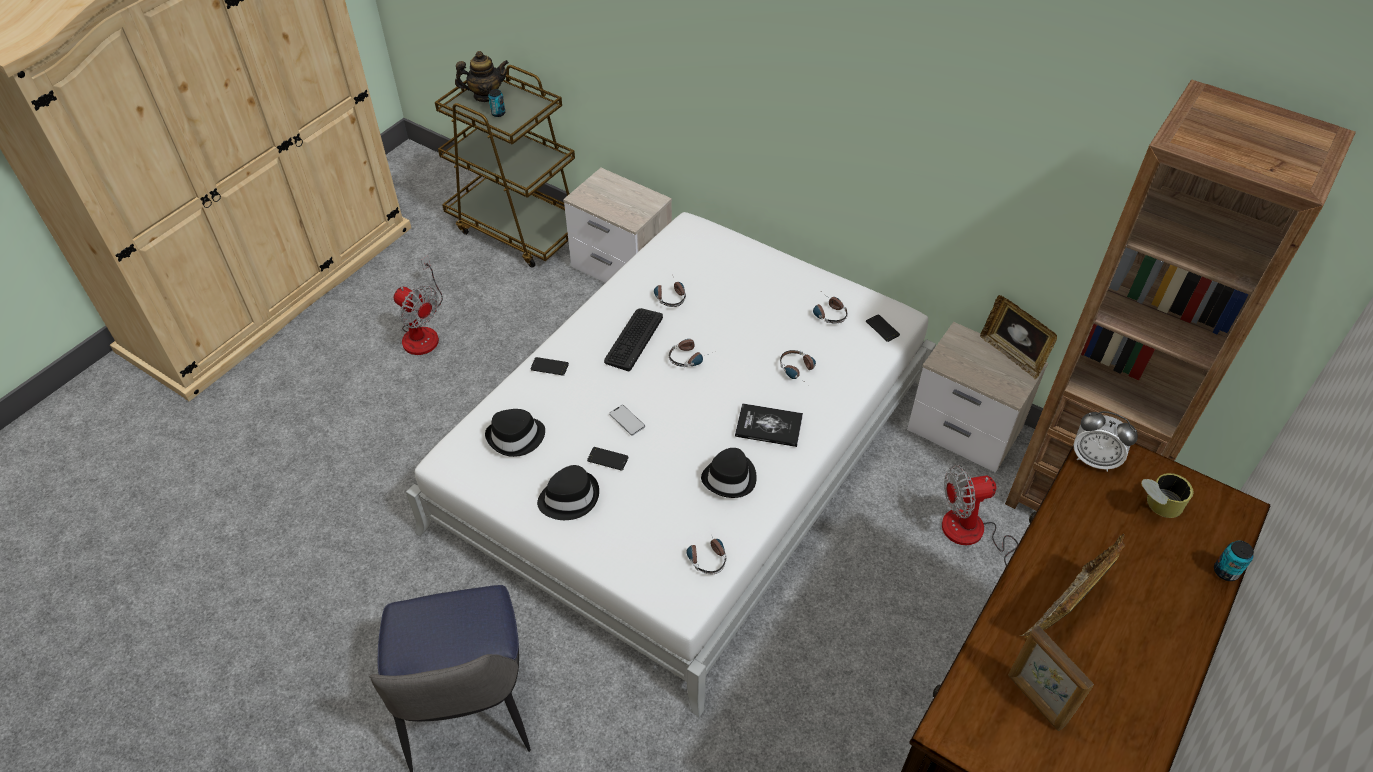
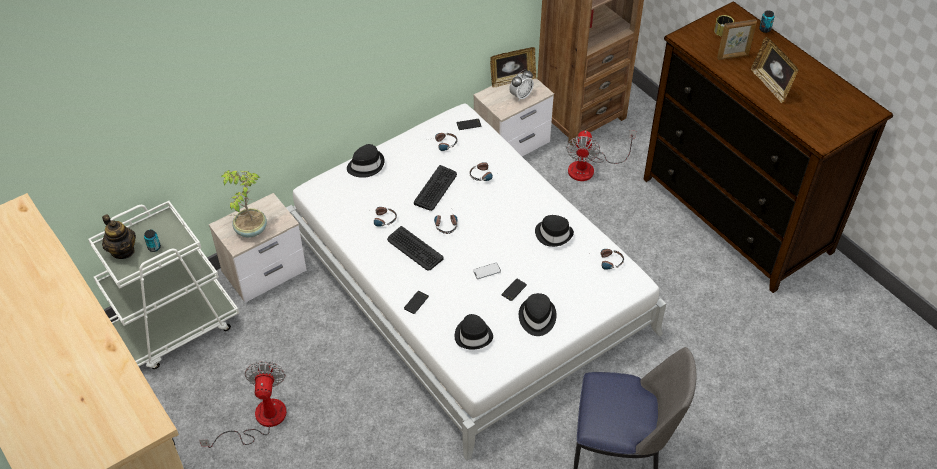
camera: 70 degrees left, 0 degrees up
(423, 331) = (260, 420): fan -> fan turned 60 degrees counterclockwise
(485, 95) = (123, 251): teapot -> teapot turned 135 degrees clockwise
(518, 228) = (174, 328): brown cart -> white cart
(606, 199) = (250, 230): none -> potted plant
(746, 329) = (436, 188): none -> keyboard
(752, 256) = (365, 165): none -> black hat
(769, 426) = (521, 204): book -> none
(1035, 700) = (813, 111): picture frame -> picture frame (733, 56)
(1094, 459) = (690, 42): alarm clock -> alarm clock (521, 96)

